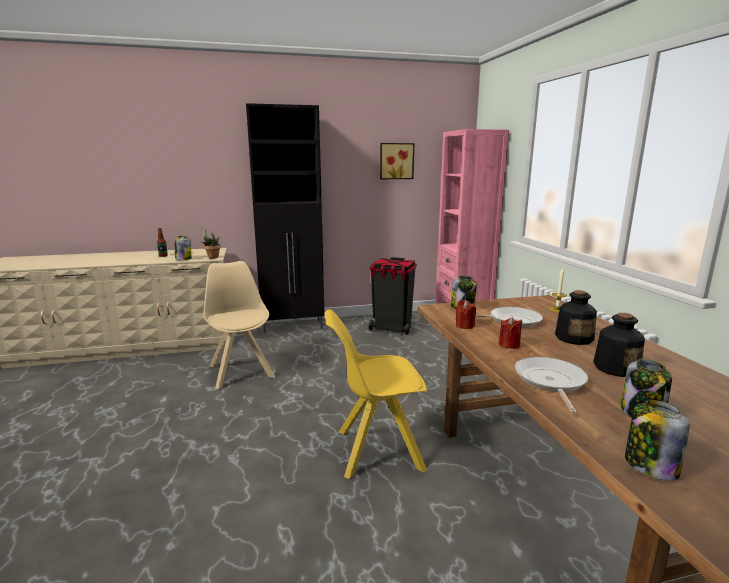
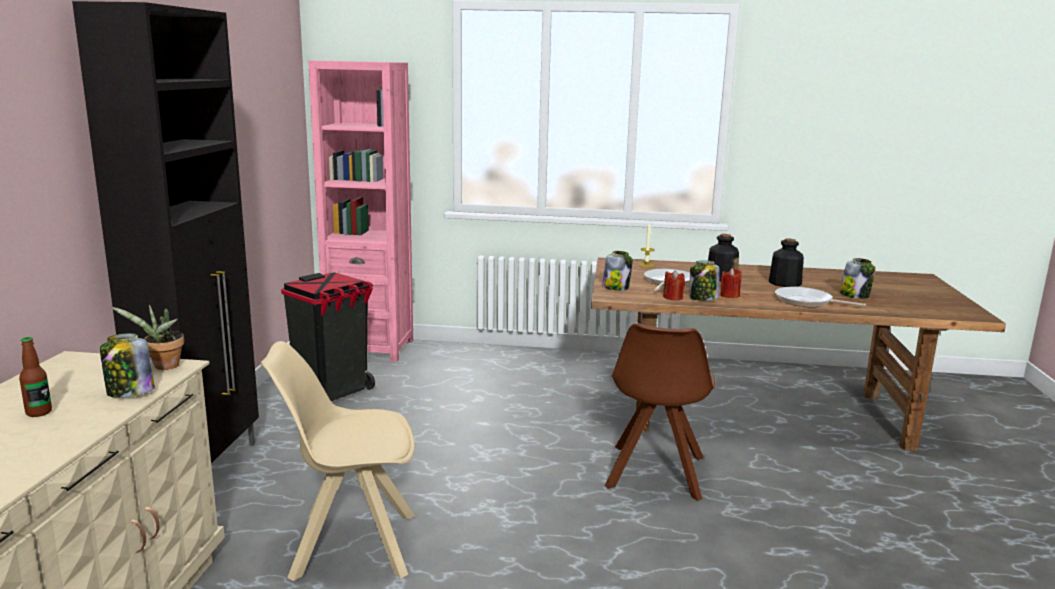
camera: 70 degrees left, 0 degrees up
(376, 450) = (655, 474): yellow chair -> brown chair
(396, 161) = (248, 110): picture -> none
(649, 466) = (918, 310): jar -> jar (703, 299)

